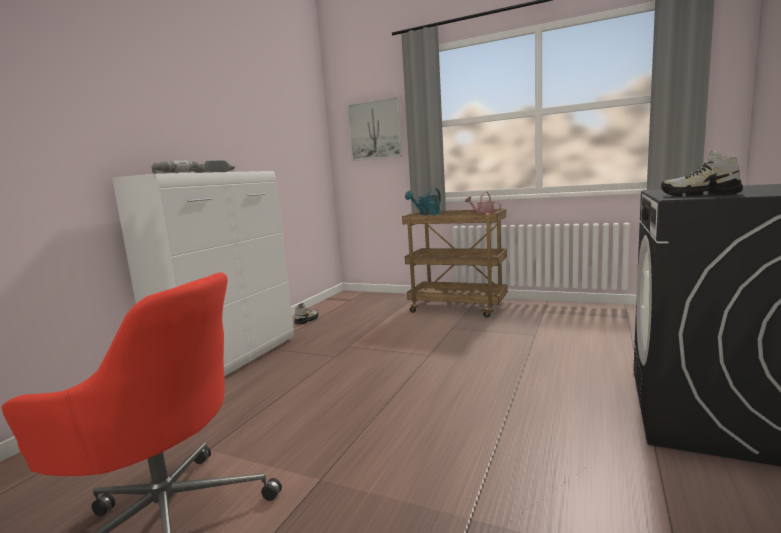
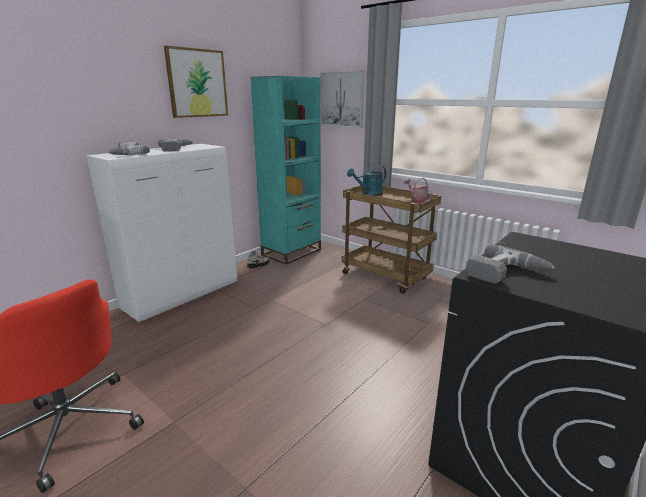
camera: 15 degrees right, 10 degrees up
(228, 106) = (197, 83): none -> picture
(337, 305) = (291, 252): none -> turquoise bookcase
(699, 195) = (507, 273): shoe -> power drill

